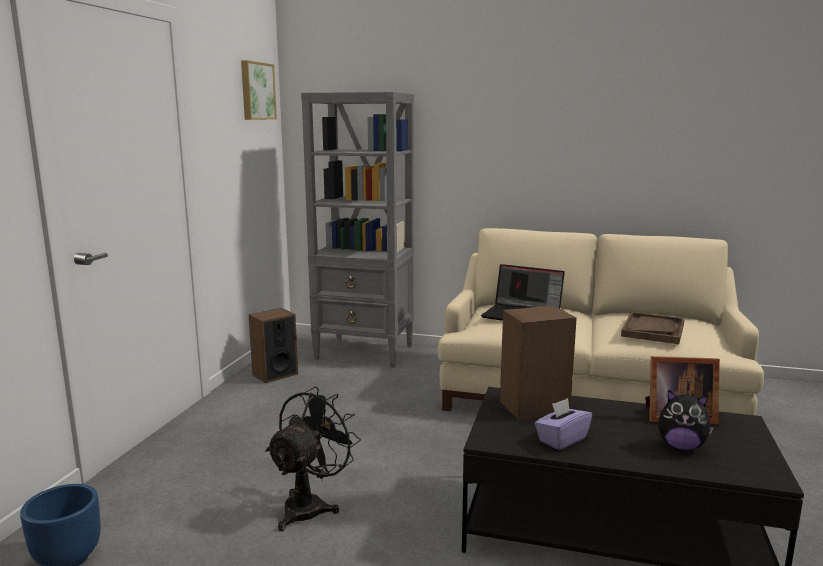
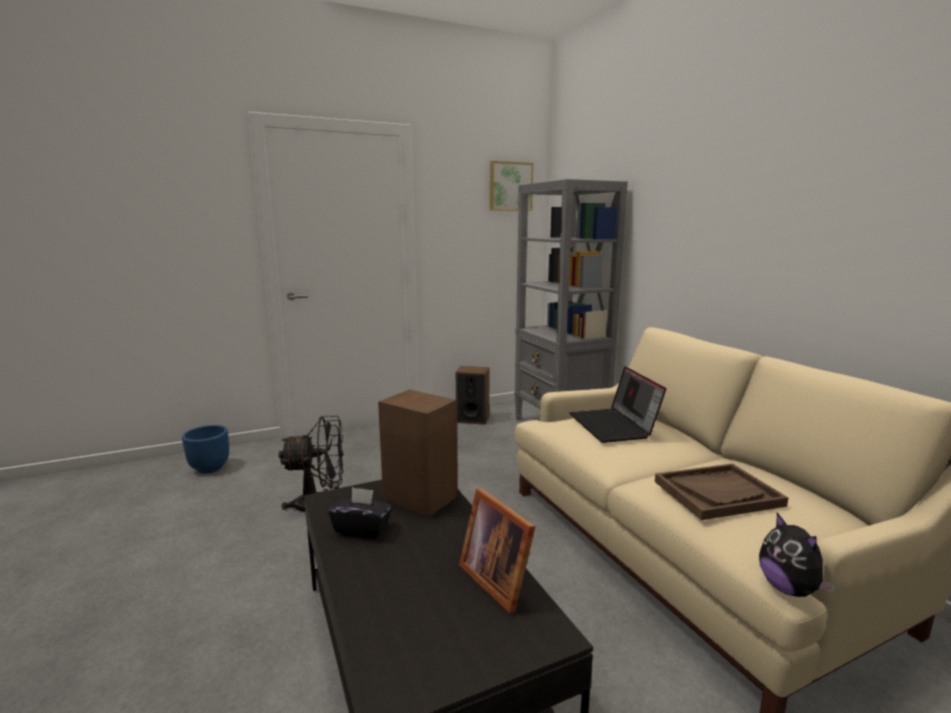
camera: 50 degrees right, 0 degrees up
(561, 439) = (362, 529): purple tissue box -> black tissue box
(681, 446) = (417, 601): plush toy -> plush toy (789, 589)

